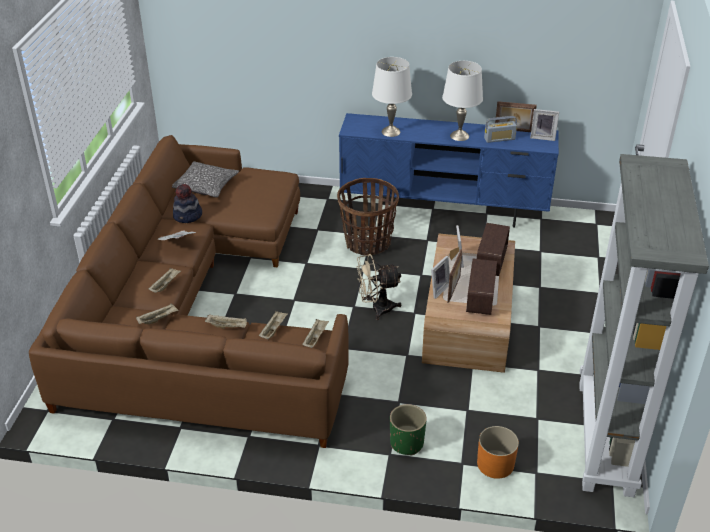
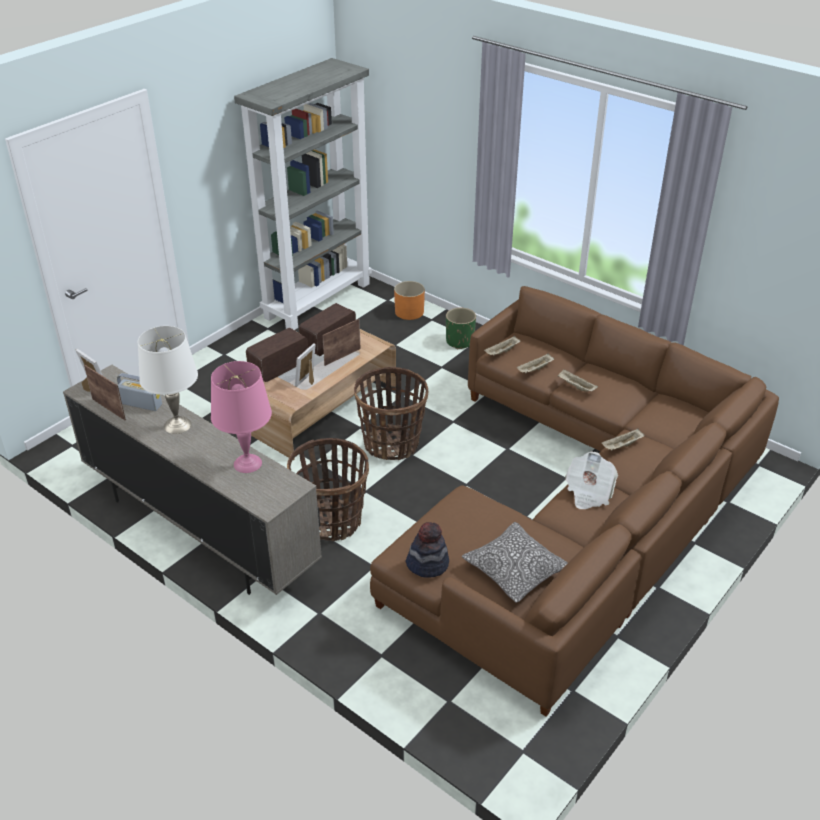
camera: 150 degrees left, 0 degrees up
(158, 319) = (641, 415): beige tray -> none
(188, 216) = (560, 530): hat -> hat (427, 564)
(376, 309) = (391, 444): beige fan -> basket
(390, 132) = (248, 463): white table lamp -> pink table lamp
(437, 289) = (356, 361): picture frame -> none
(444, 210) = (198, 530): blue tv stand -> beige tv stand

